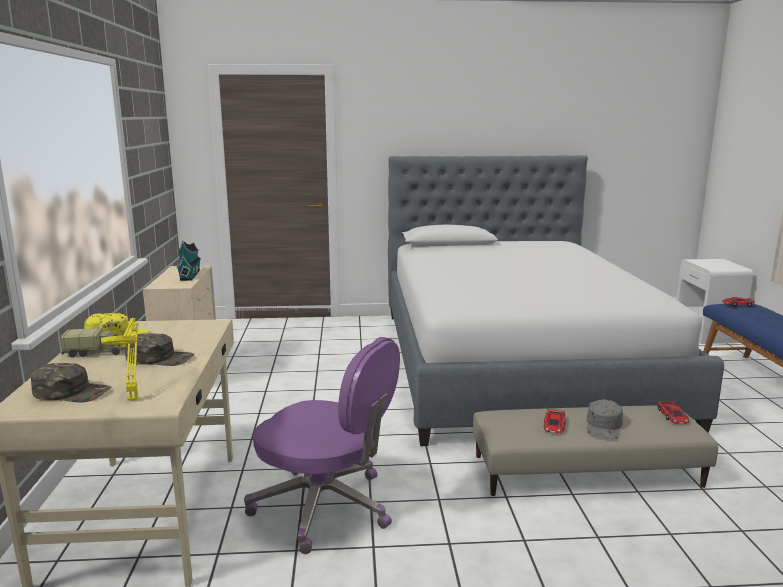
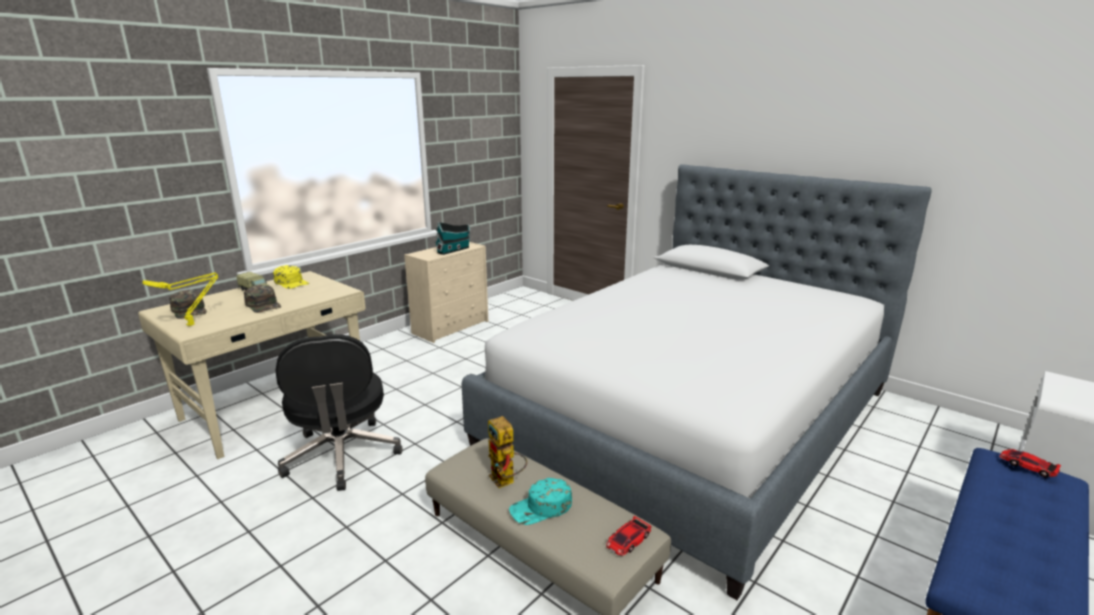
camera: 45 degrees right, 5 degrees up
(325, 507) = (342, 456): purple office chair -> black office chair
(554, 425) = (506, 481): toy car -> toy robot
(604, 426) = (541, 508): grey cap -> turquoise cap

